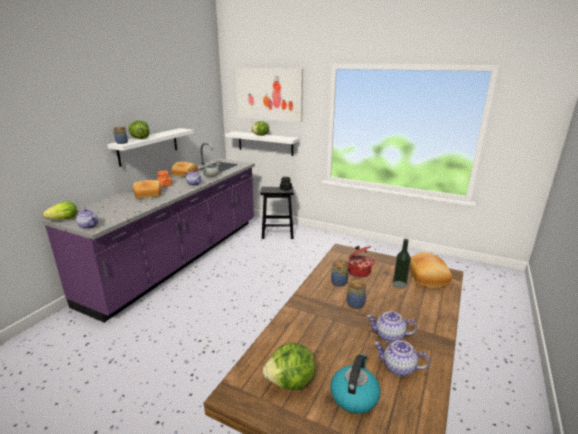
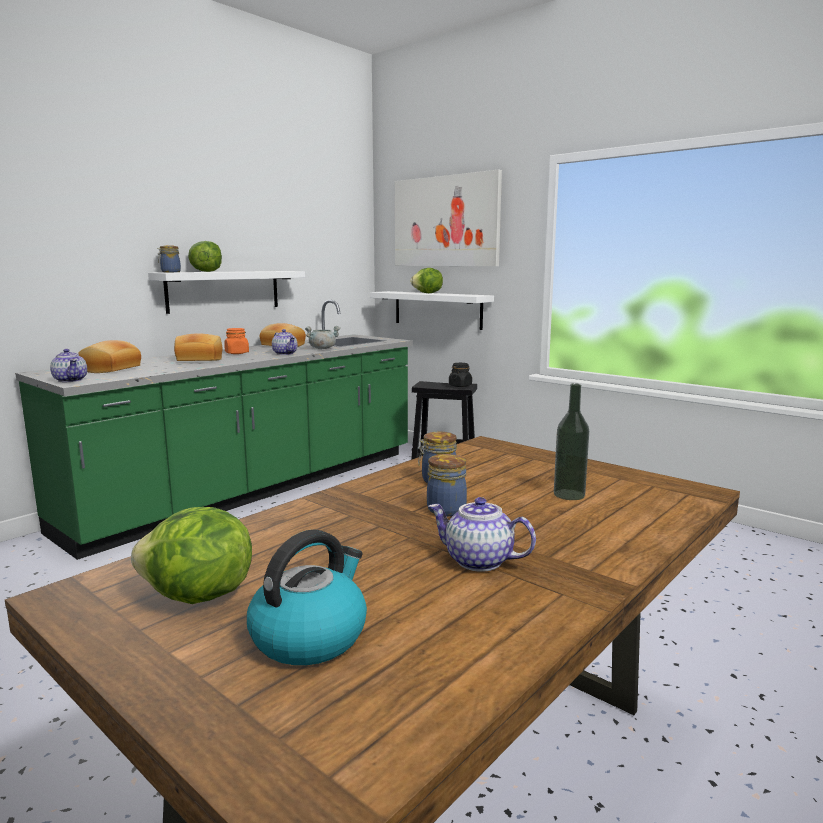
camera: 15 degrees right, 10 degrees down
(64, 219) = (46, 373): lettuce -> none
(181, 258) = (256, 489): purple counter -> green counter
(358, 271) = (494, 471): cooking pot -> none
(398, 368) = (454, 609): teapot -> none
(428, 277) = (646, 492): bread -> bread (112, 369)

